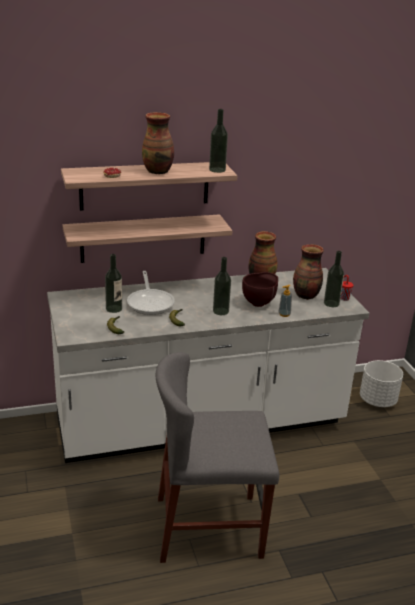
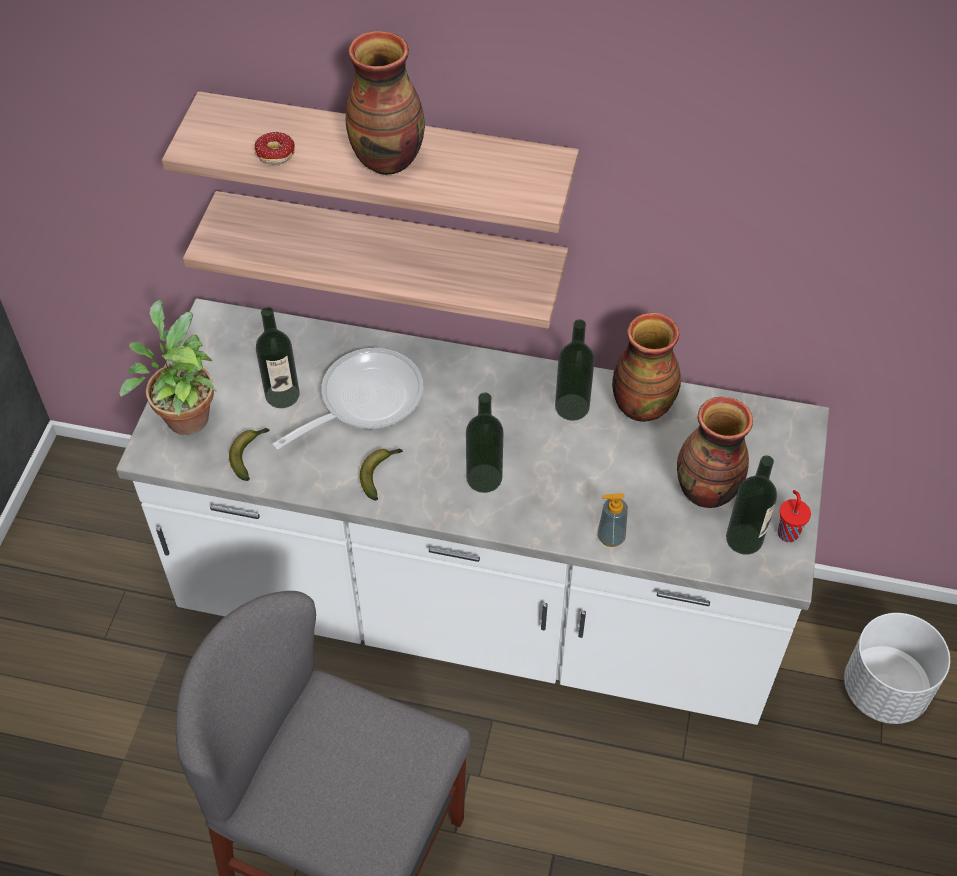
camera: 30 degrees right, 25 degrees up
(74, 323) = (184, 415): none -> potted plant
(150, 302) = (363, 400): frying pan -> frying pan turned 150 degrees counterclockwise
(217, 170) = (528, 187): bottle -> bottle (572, 407)
(259, 303) = (584, 480): brown bowl -> none

